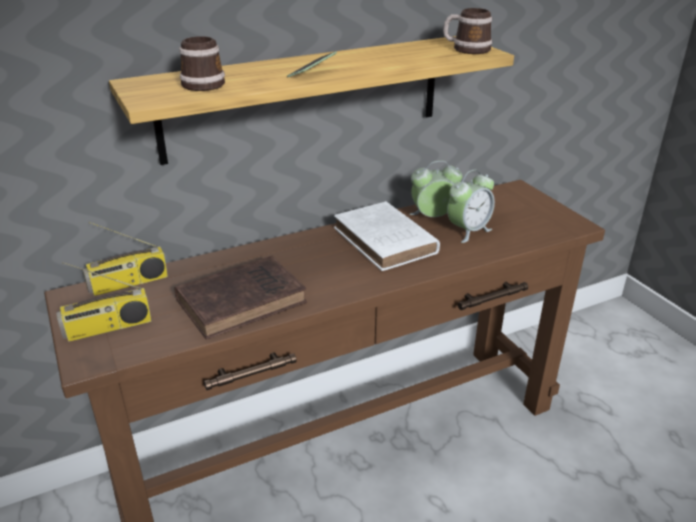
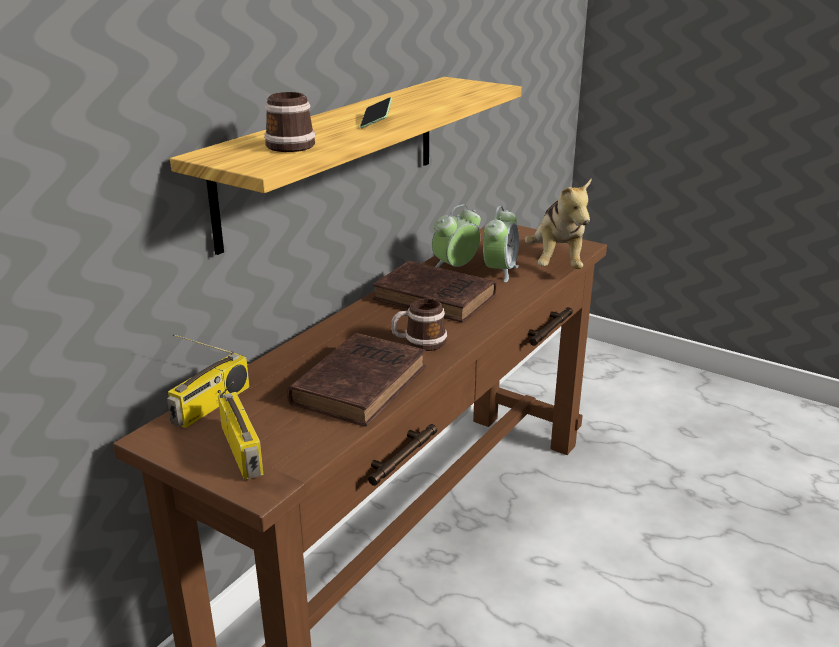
camera: 30 degrees left, 5 degrees down
(107, 328) = (243, 451): radio -> radio turned 60 degrees counterclockwise
(386, 242) = (437, 298): white book -> brown book
(466, 49) = (474, 86): mug -> mug (419, 342)
(531, 236) = (556, 263): none -> plush toy

